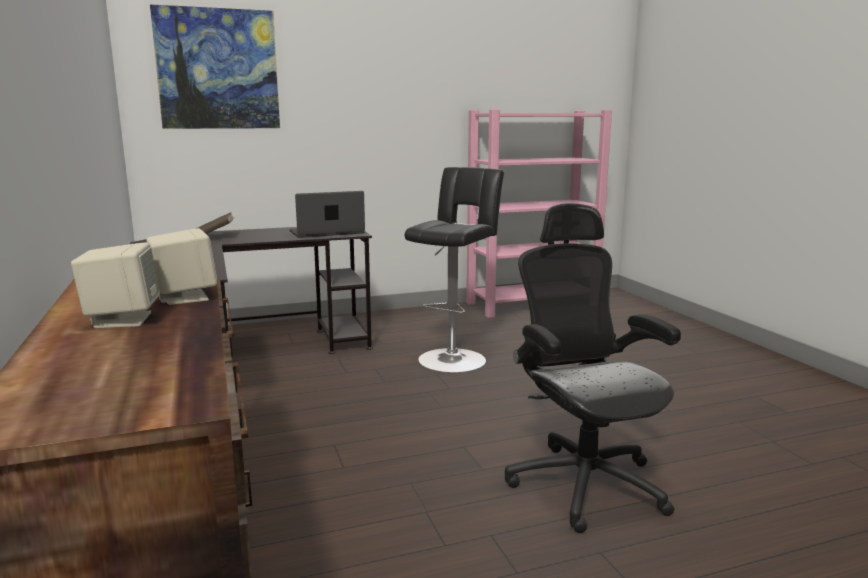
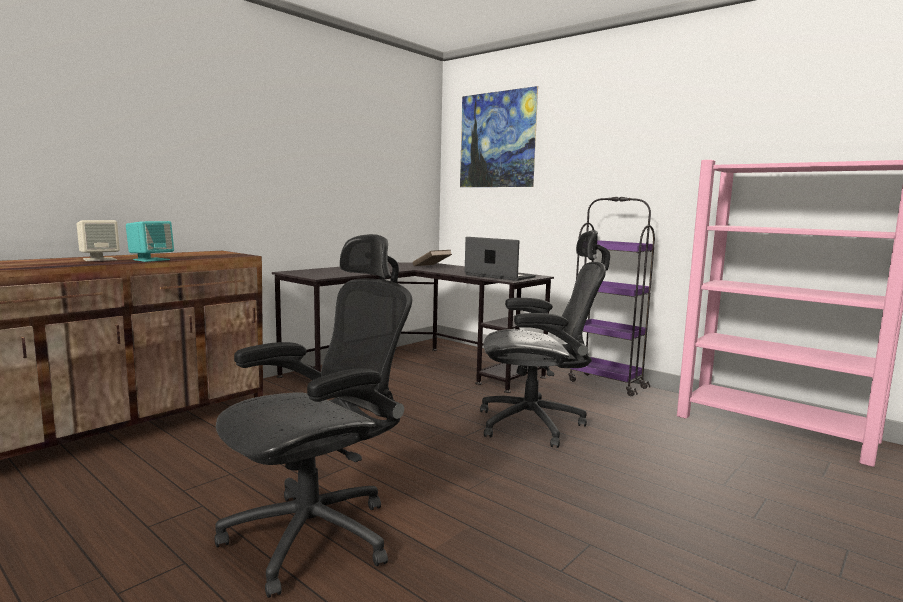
camera: 60 degrees right, 5 degrees down
(184, 297) = (151, 260): beige speaker -> turquoise speaker
(402, 315) = (606, 384): none -> purple cart
(454, 358) = (536, 424): black stool -> office chair

